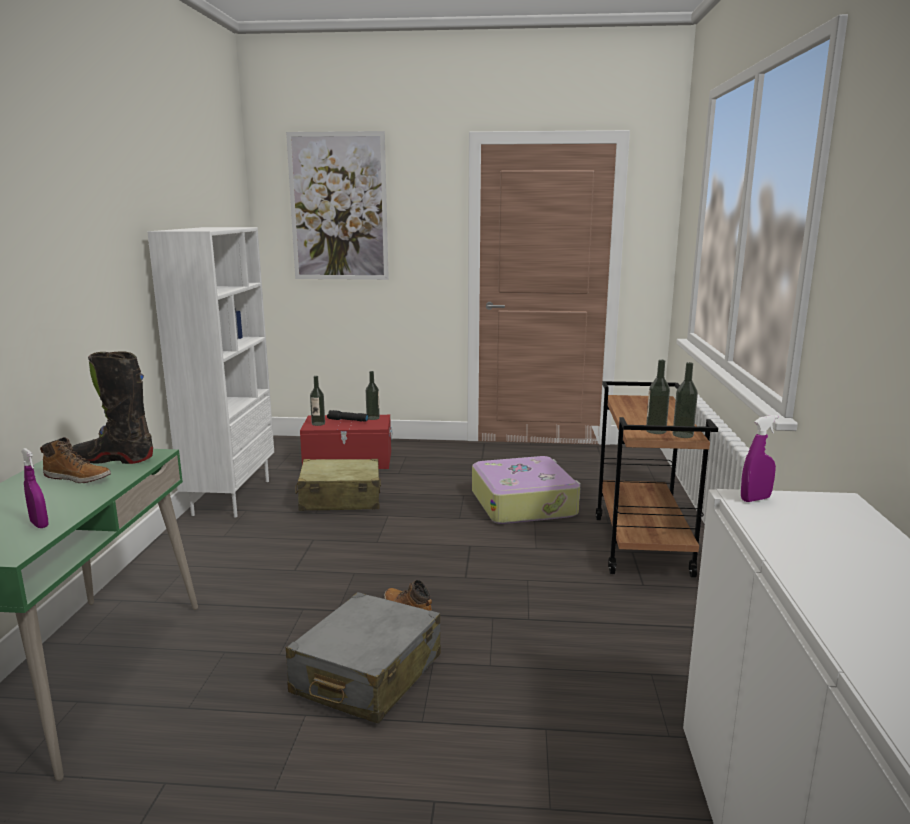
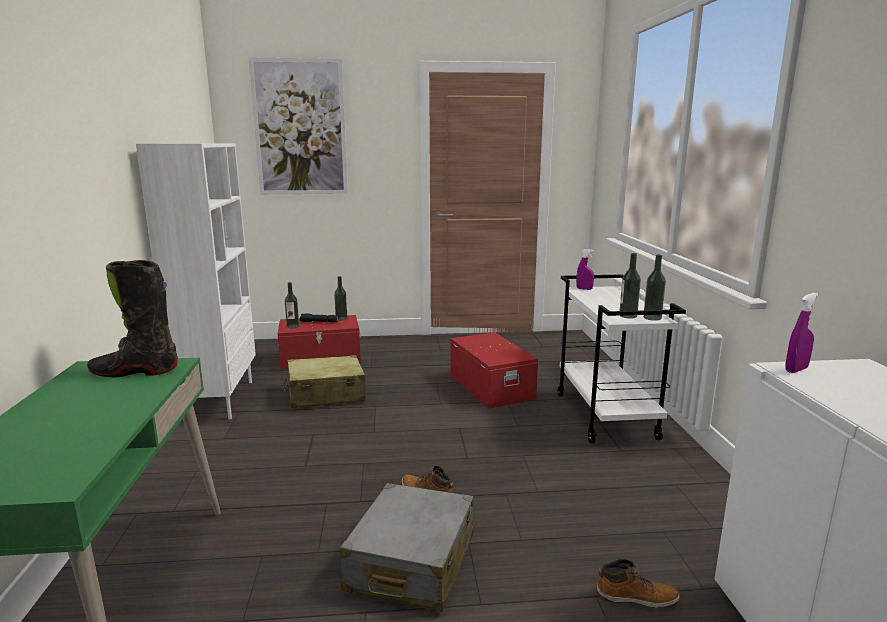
camera: 10 degrees left, 0 degrees up
(39, 524) = (81, 448): purple spray bottle -> purple spray bottle (584, 289)
(78, 477) = (104, 393): boot -> boot (636, 597)
(524, 503) = (492, 386): suitcase -> red storage box
(643, 546) = (606, 416): brown cart -> white cart

